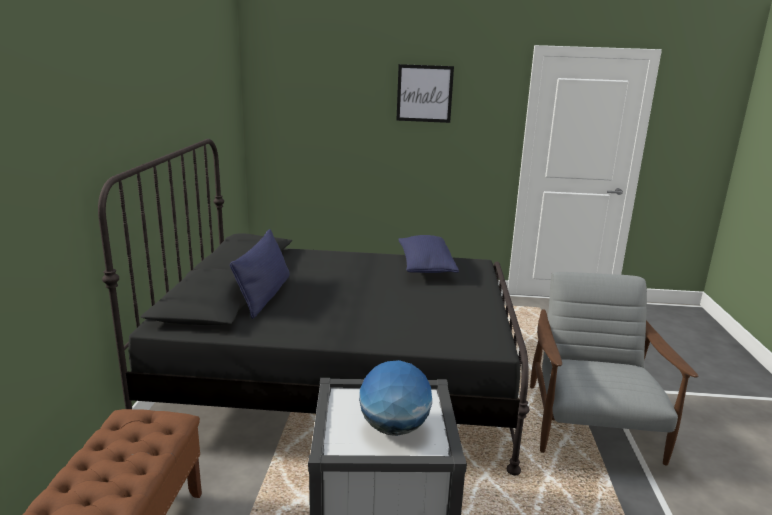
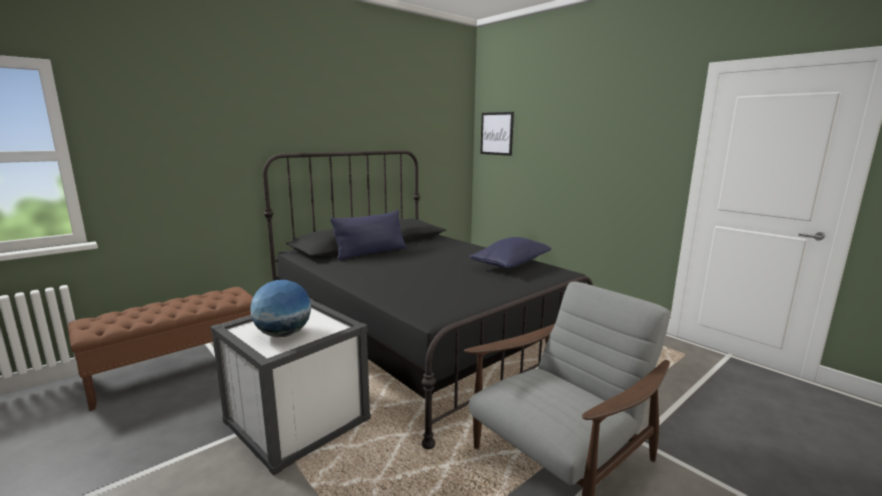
camera: 45 degrees right, 5 degrees down
(424, 93) = (596, 121): picture -> picture (496, 133)

